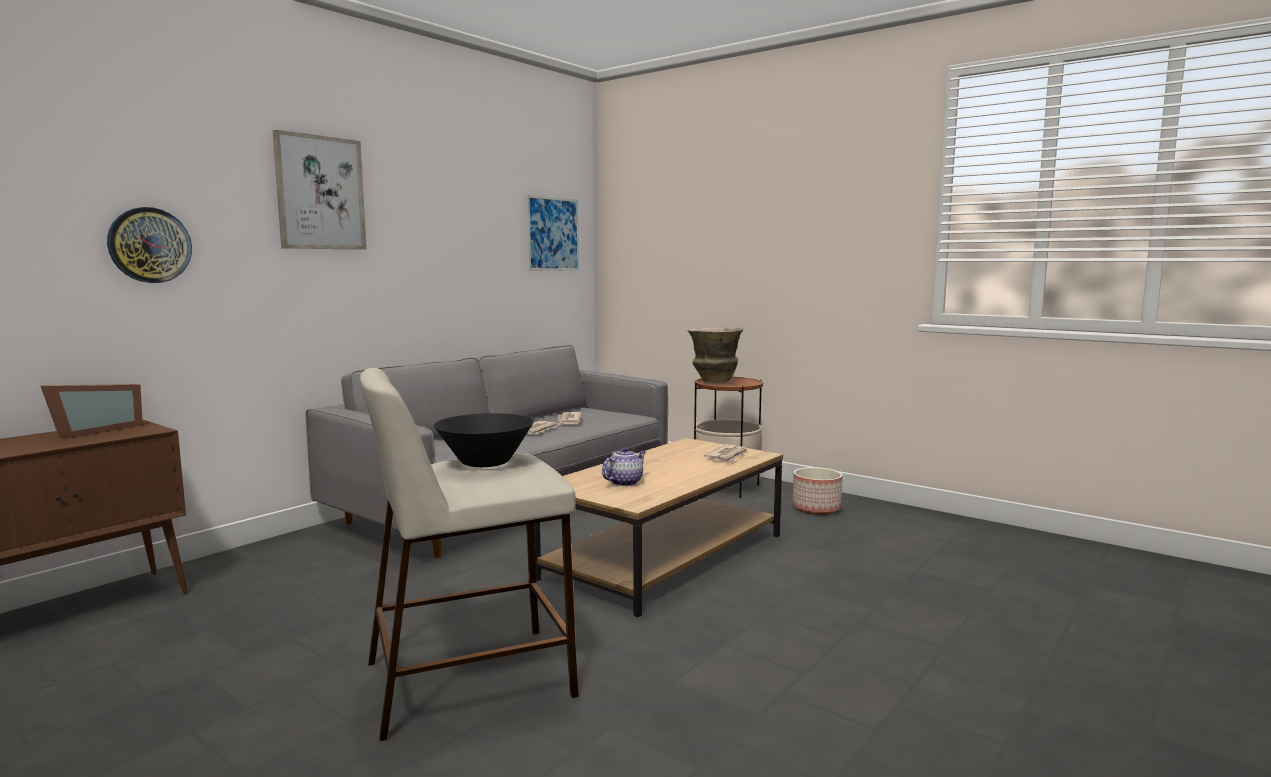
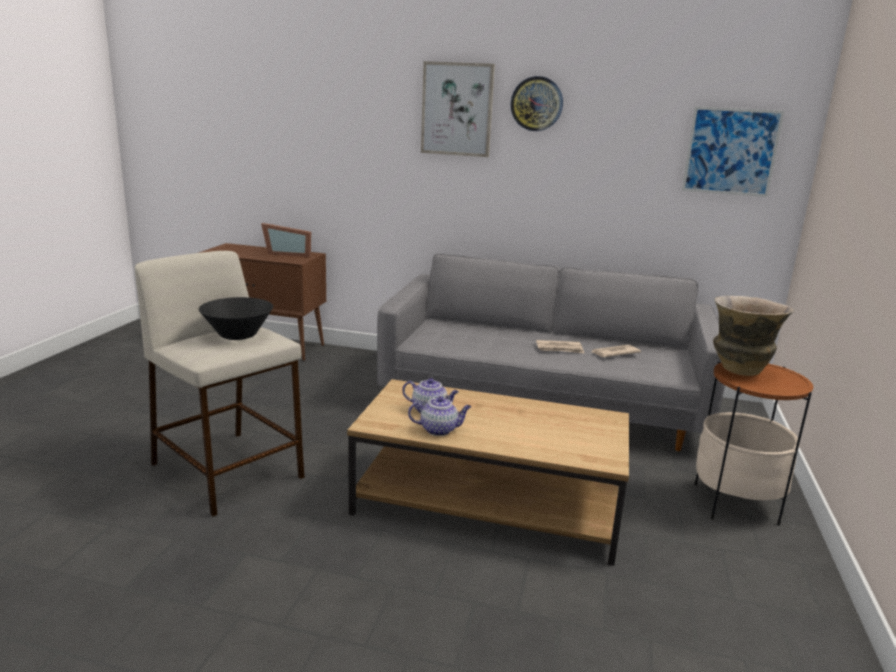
camera: 65 degrees right, 10 degrees up
(149, 245) = (339, 146): wall clock -> wall clock (536, 104)
(669, 485) = (439, 430): none -> teapot
(728, 456) = (576, 444): newspaper -> none
(816, 508) = (748, 584): planter -> none

